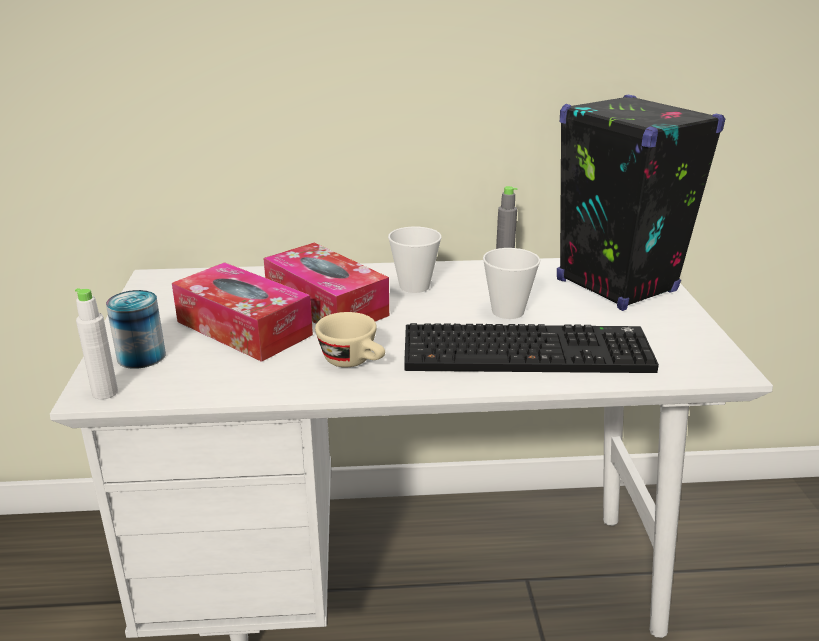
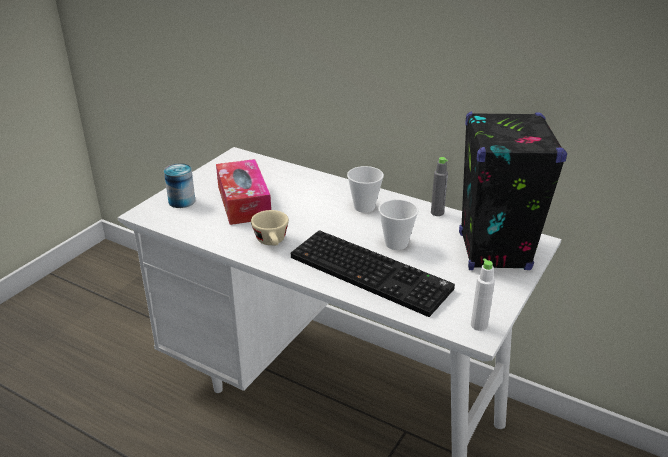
camera: 35 degrees right, 5 degrees up
(105, 392) = (147, 215): white bottle -> white bottle (479, 325)
(326, 305) = (301, 202): tissue box -> none

